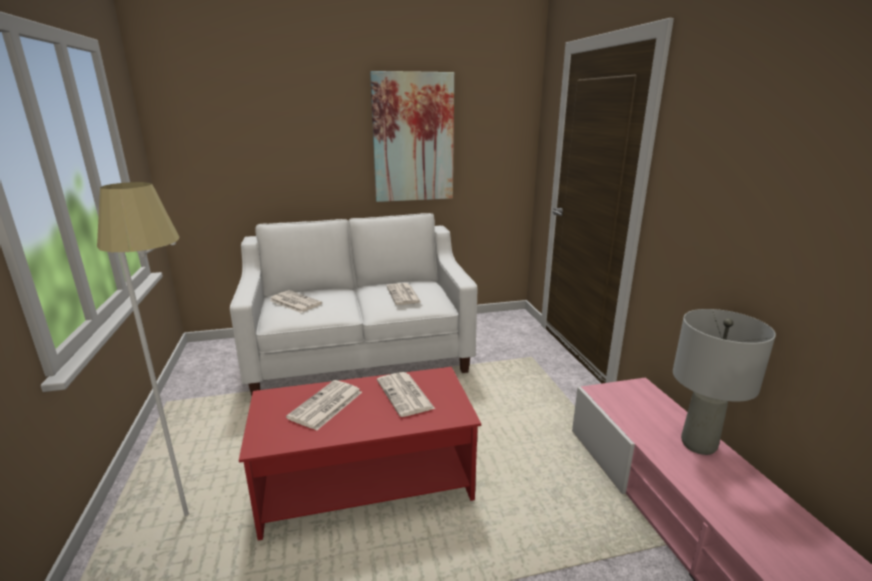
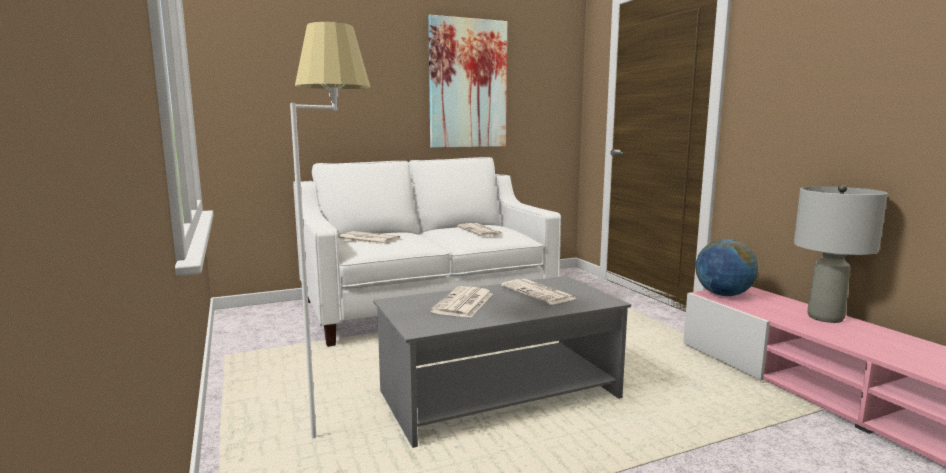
camera: 10 degrees left, 10 degrees down
(367, 481) = (501, 395): red coffee table -> grey coffee table
(612, 394) = (723, 295): none -> globe

